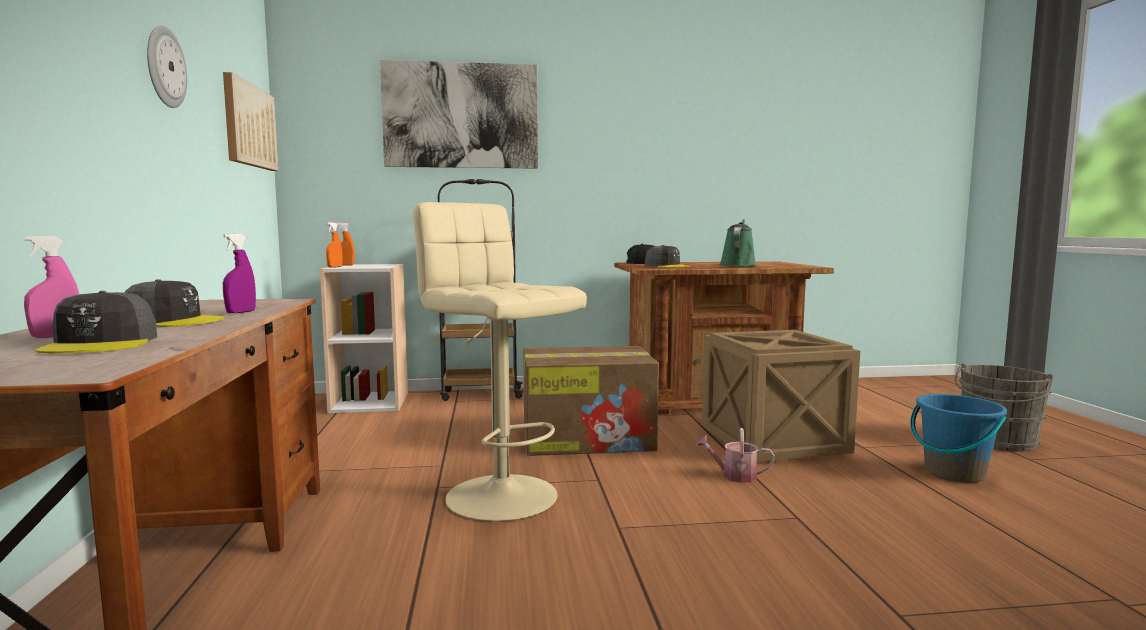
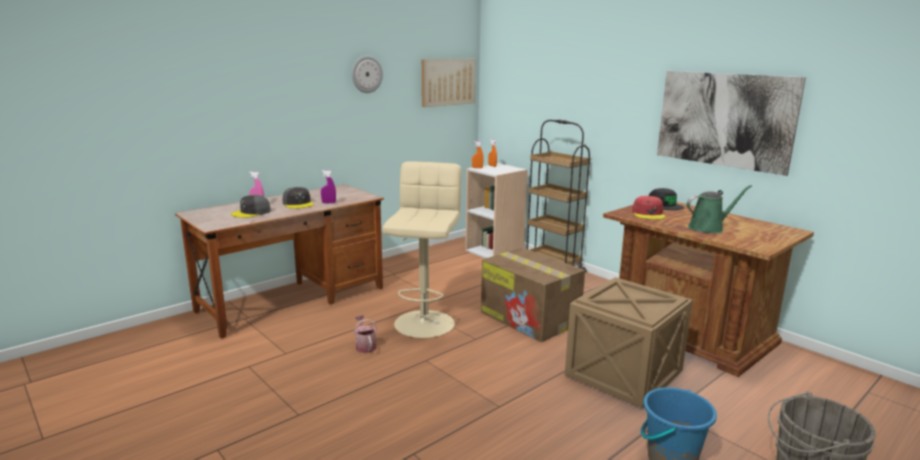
camera: 55 degrees right, 10 degrees up
(461, 115) = (569, 70): picture -> picture (724, 120)
(667, 266) = (648, 214): grey cap -> red cap
(734, 475) = (537, 374): watering can -> watering can (365, 346)

